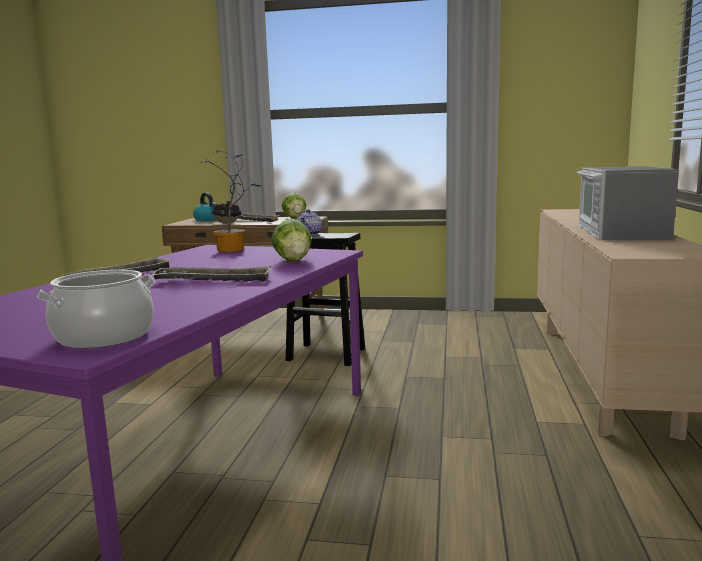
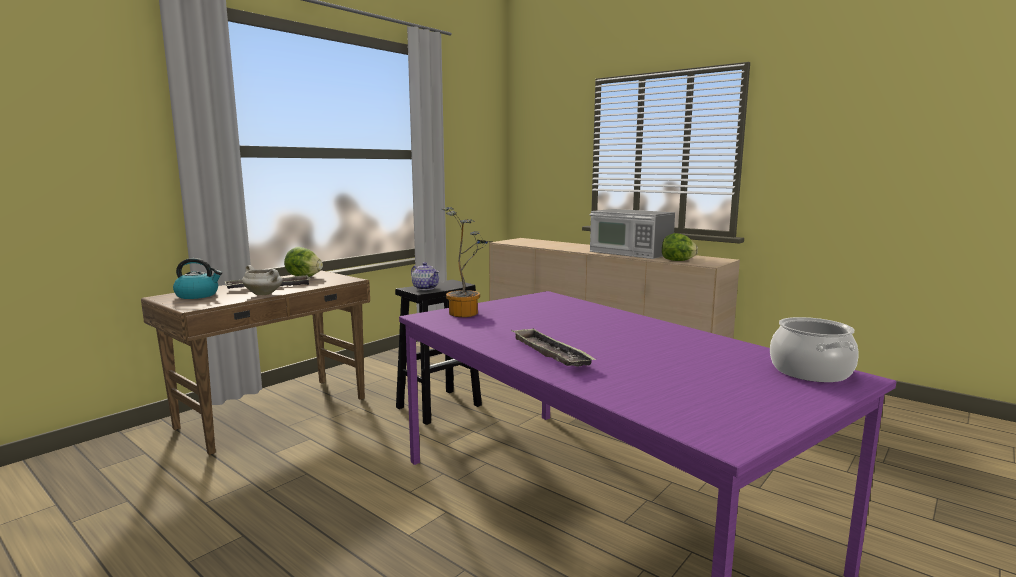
camera: 60 degrees left, 0 degrees up
(213, 280) = (623, 332): tray -> none
(227, 223) = (264, 294): black cooking pot -> white cooking pot
(293, 260) = (565, 307): lettuce -> lettuce (678, 261)

